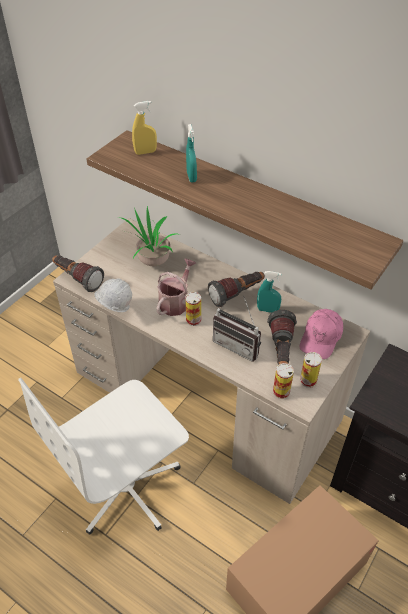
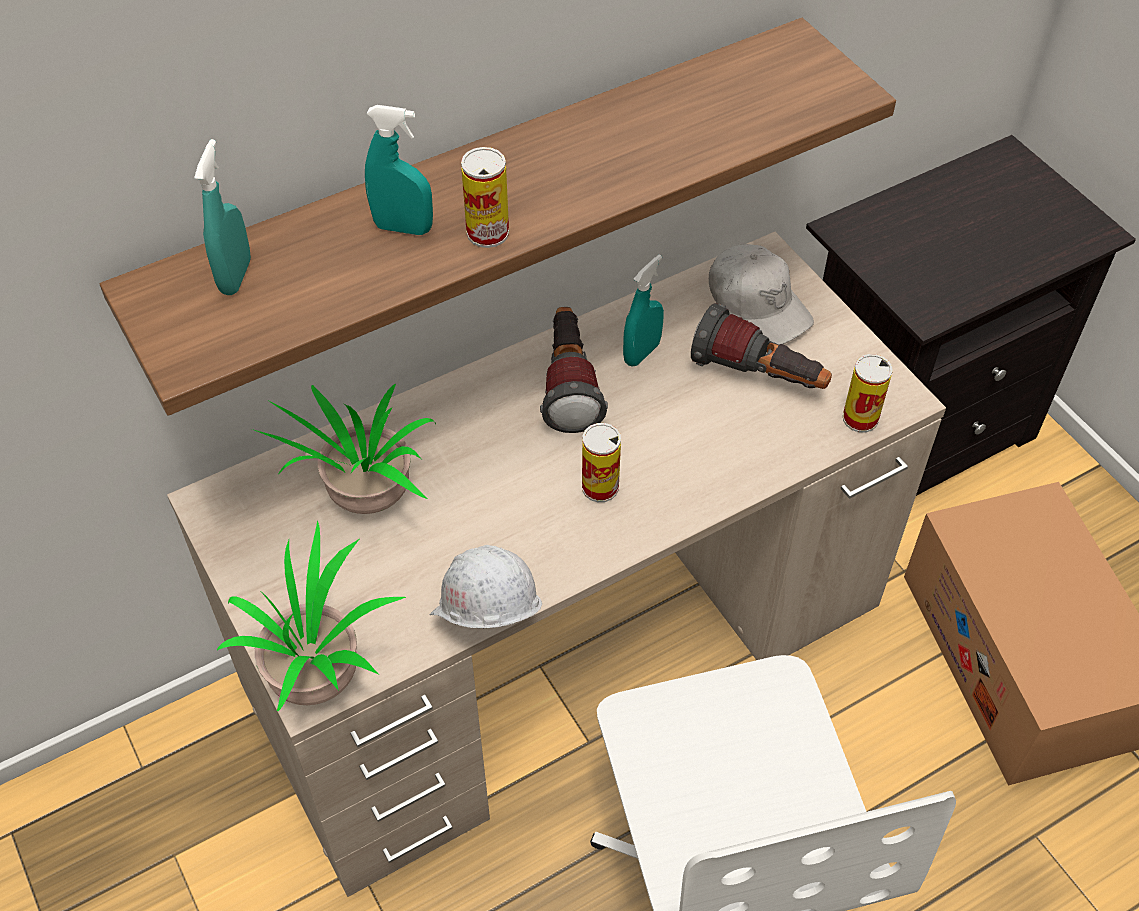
camera: 65 degrees left, 5 degrees up
(77, 279) = (323, 677): flashlight -> potted plant
(145, 152) = (235, 276): yellow spray bottle -> turquoise spray bottle
(176, 301) = (525, 499): watering can -> none
(239, 345) = (711, 436): radio -> none
(308, 380) = (851, 368): can -> can (487, 232)
(321, 338) = (758, 305): pink cap -> white cap

